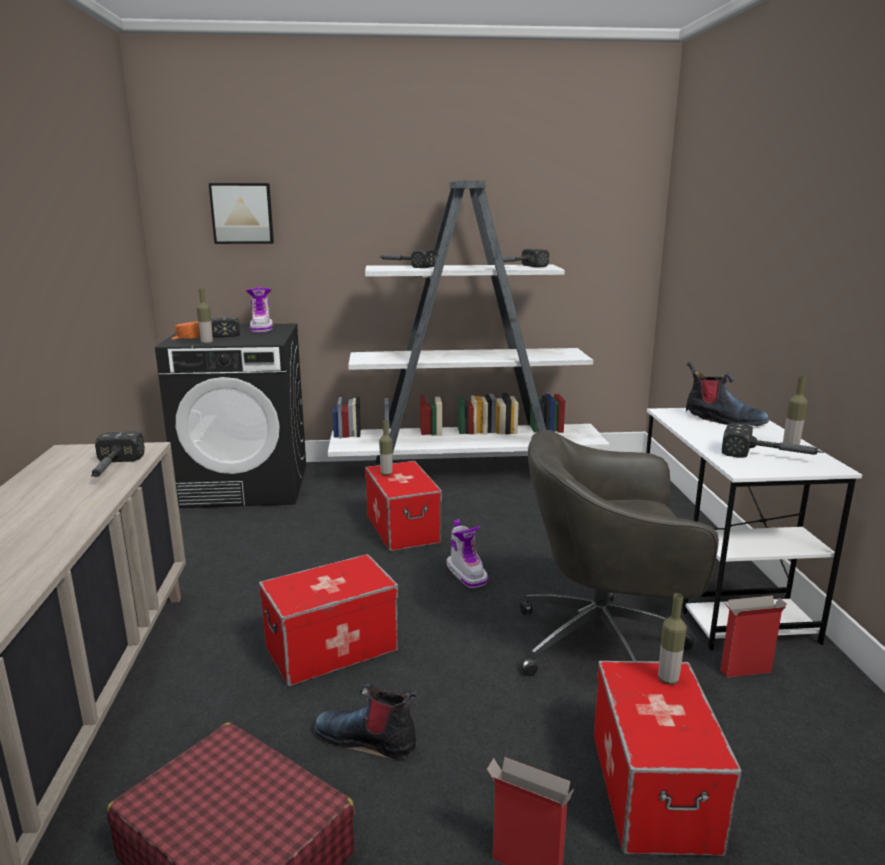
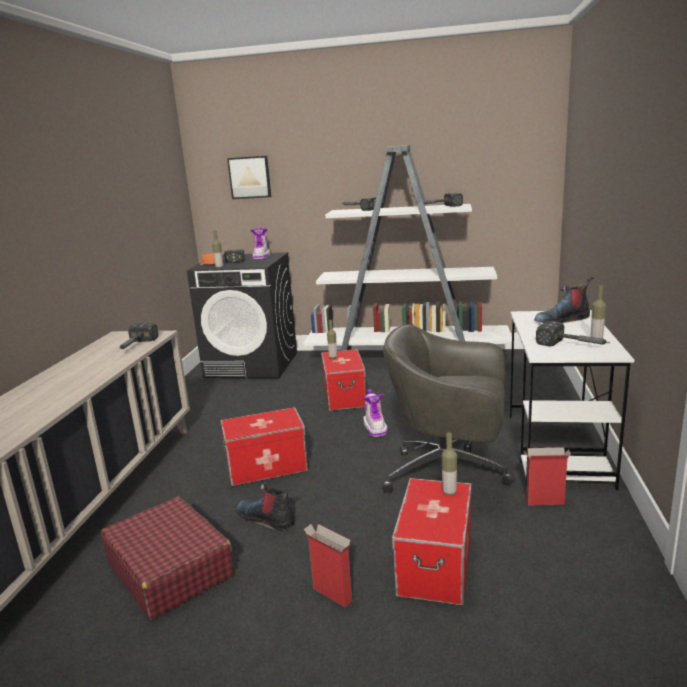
camera: 15 degrees right, 0 degrees up
(723, 420) = (562, 320): boot -> boot turned 120 degrees clockwise

